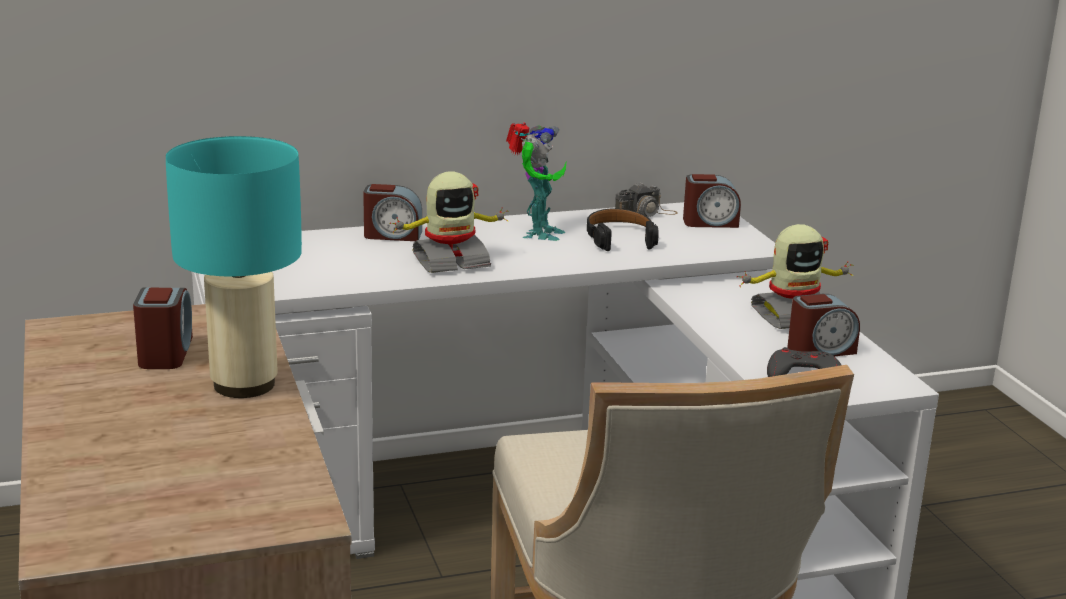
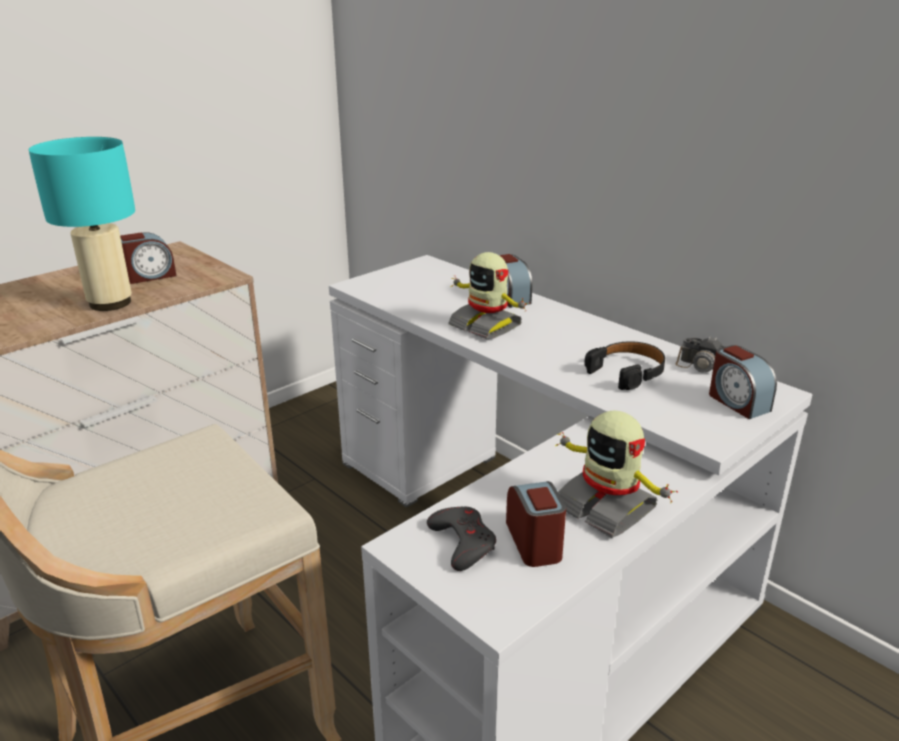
camera: 65 degrees right, 5 degrees up
(537, 233) = (587, 340): toy robot -> none
(820, 350) = (535, 542): alarm clock -> alarm clock turned 150 degrees counterclockwise

